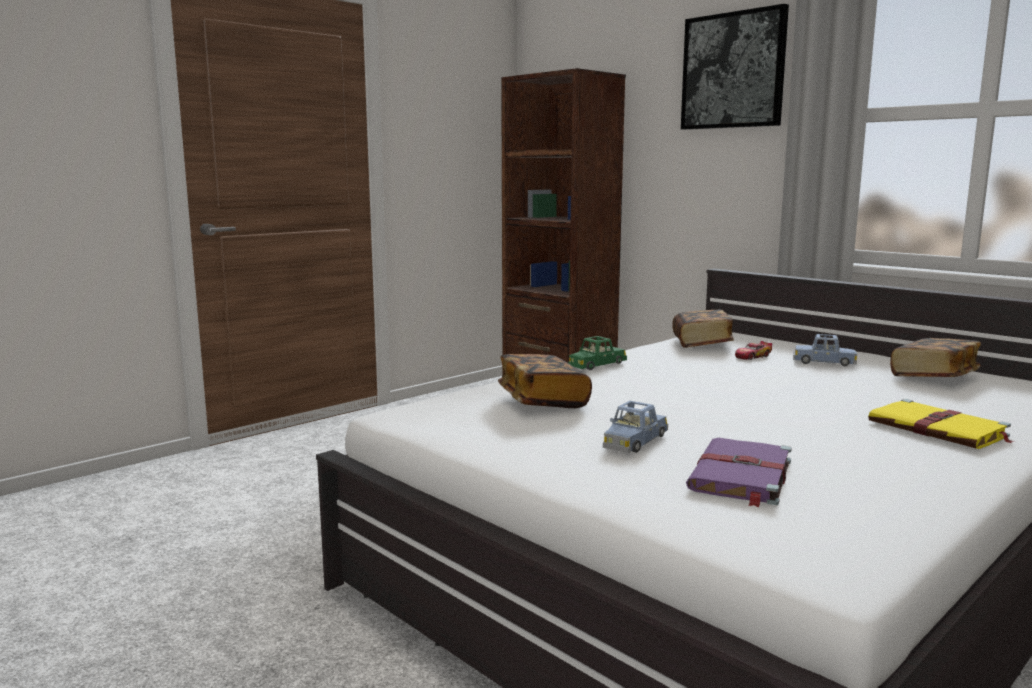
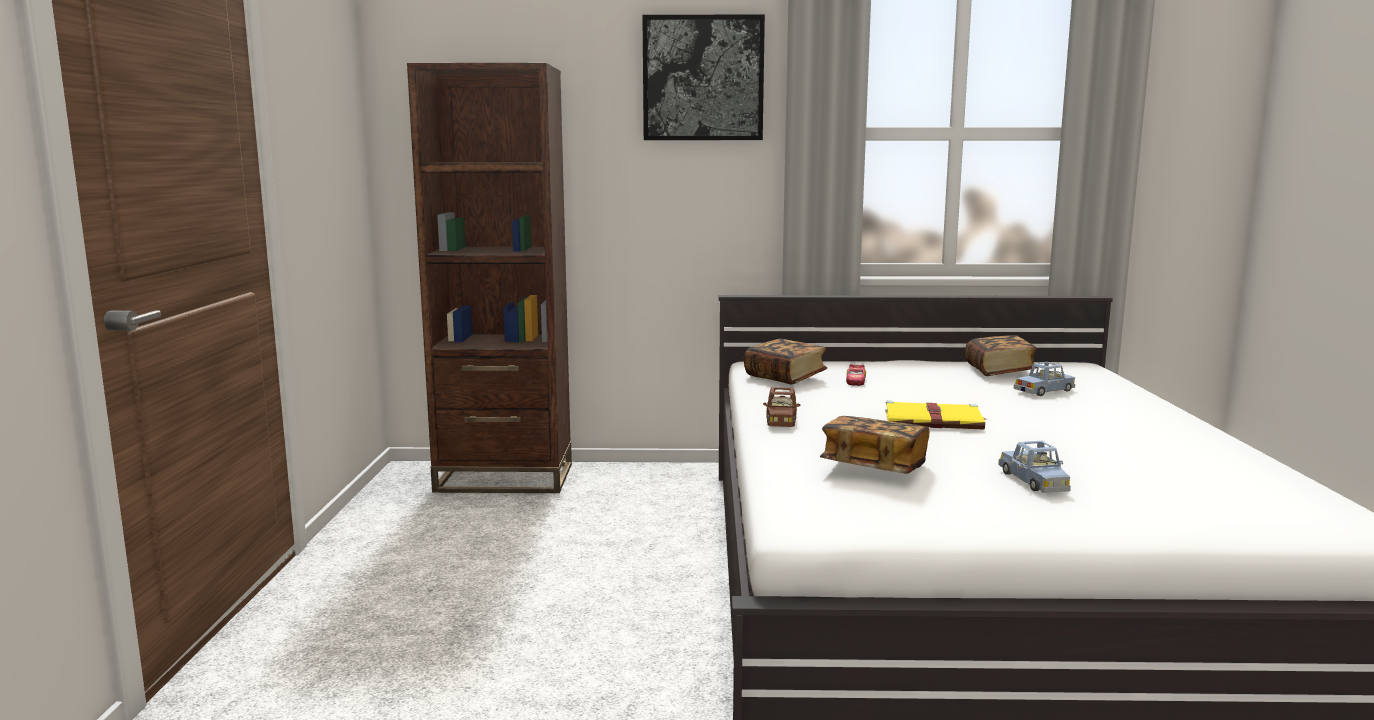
camera: 45 degrees left, 0 degrees up
(597, 365) = (781, 420): green toy car -> brown toy car
(740, 476) = (1159, 483): purple book -> none
(824, 362) = (911, 375): blue toy car -> blue toy car (1045, 391)
(939, 429) = (1121, 412): yellow book -> yellow book (935, 421)

